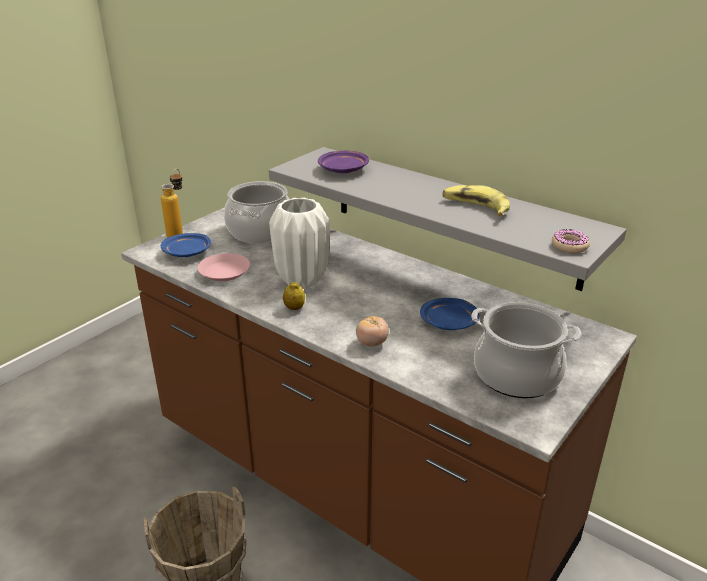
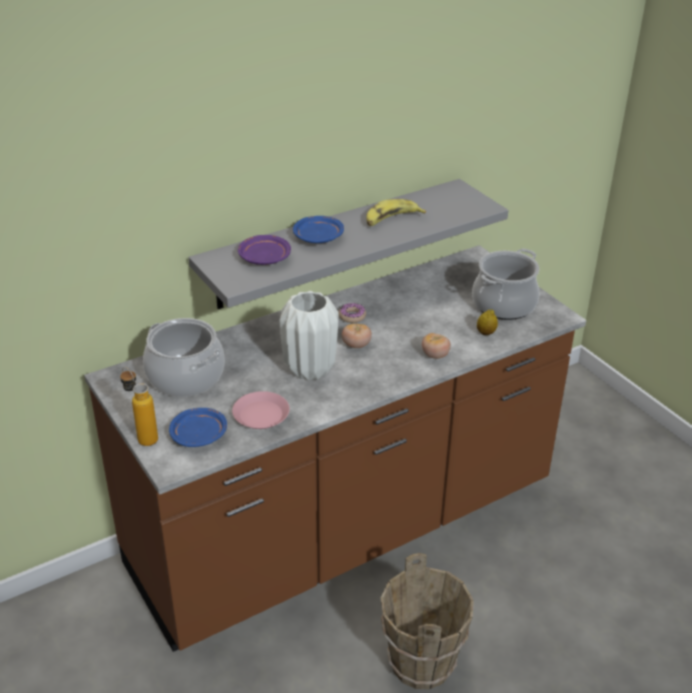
camera: 70 degrees left, 5 degrees up
(294, 308) = (359, 384): lemon -> lemon (486, 333)
(357, 294) = (356, 345): none -> tomato
(449, 322) = (425, 312): blue plate -> blue plate (318, 237)
(569, 246) = (476, 205): donut -> donut (352, 316)

